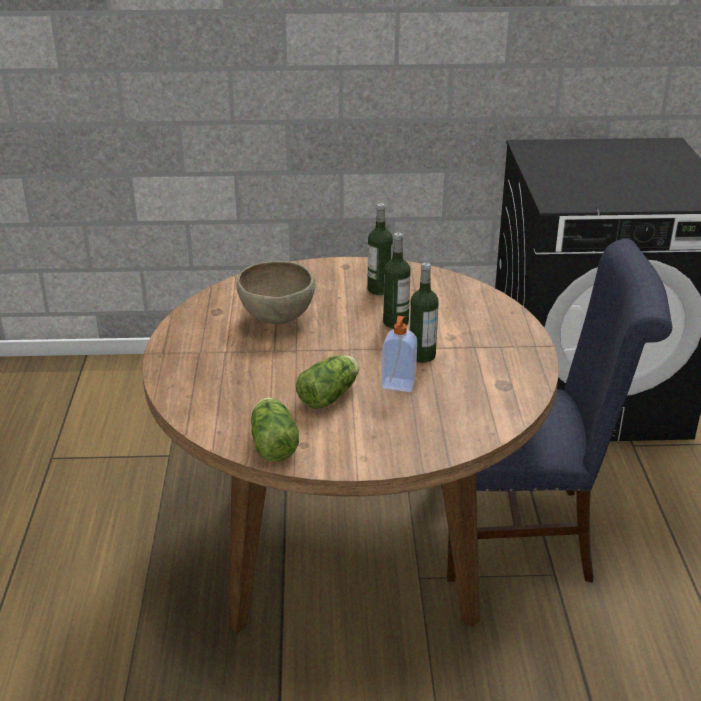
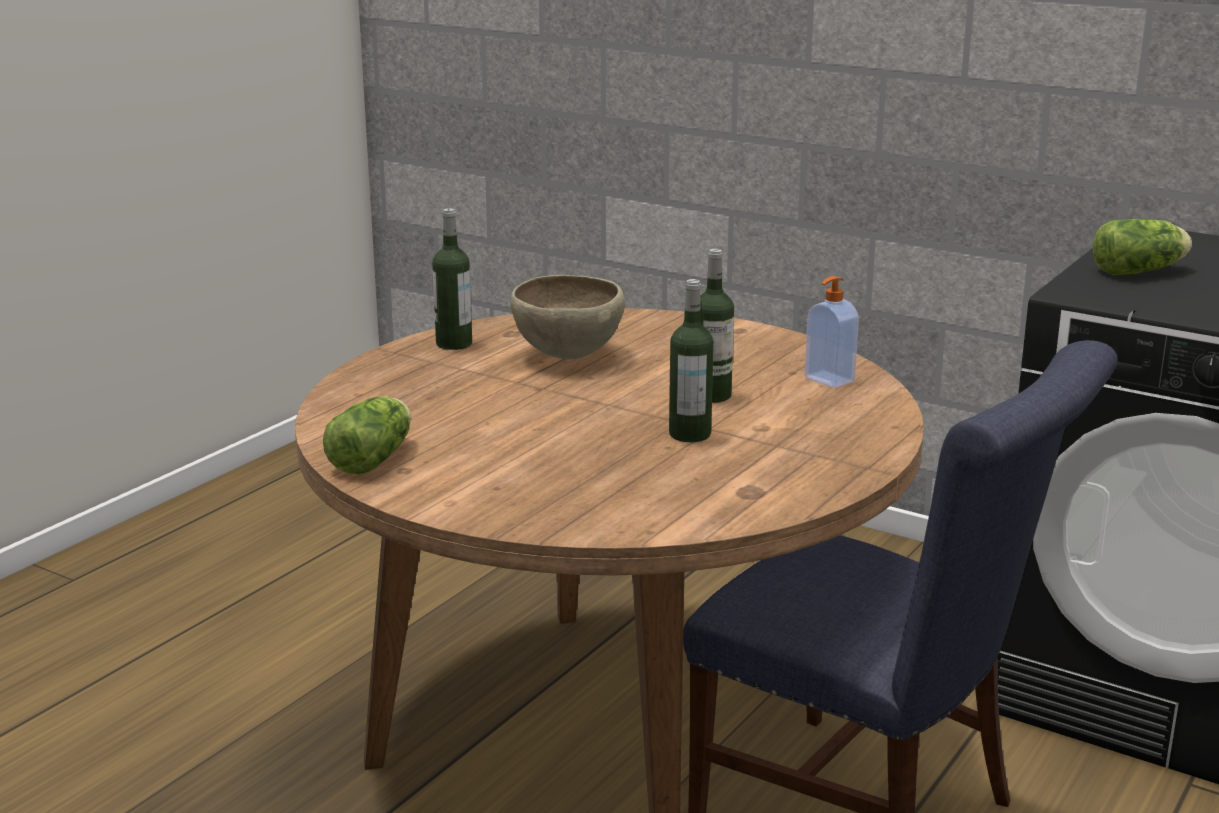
camera: 35 degrees right, 10 degrees down
(331, 395) = (513, 437): lettuce -> lettuce (1141, 271)
(379, 289) = (745, 361): bottle -> bottle (454, 344)
(398, 385) = (609, 452): soap dispenser -> soap dispenser (828, 380)

